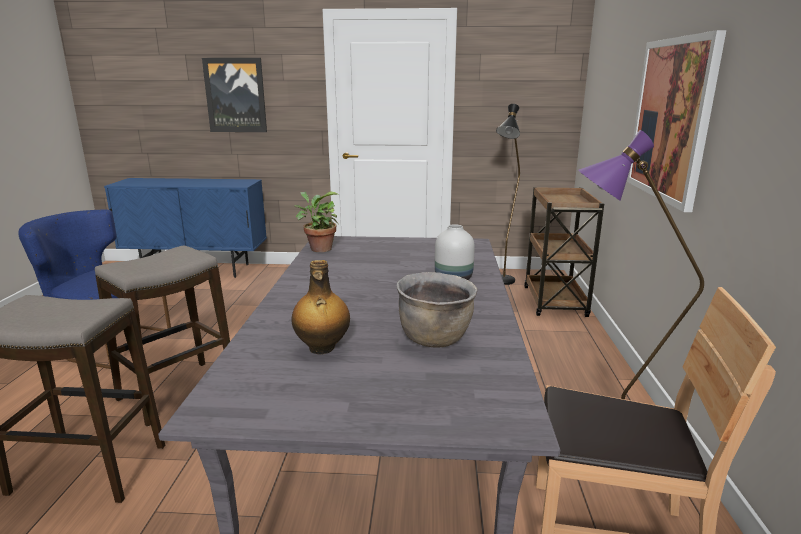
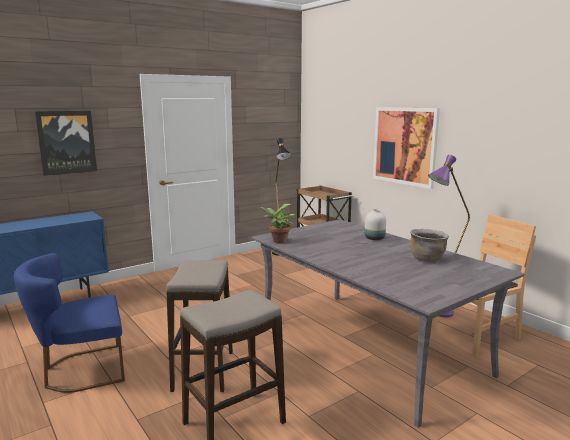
camera: 40 degrees left, 5 degrees down
(322, 348) = (402, 274): bottle -> none

